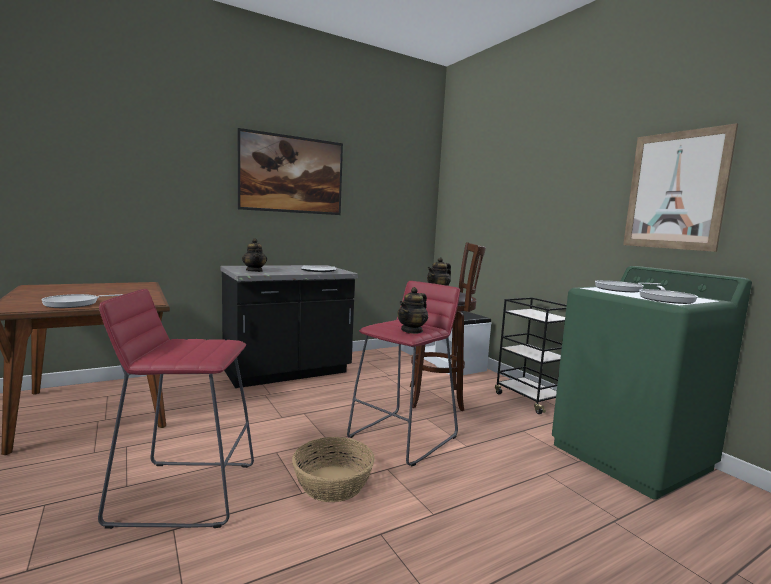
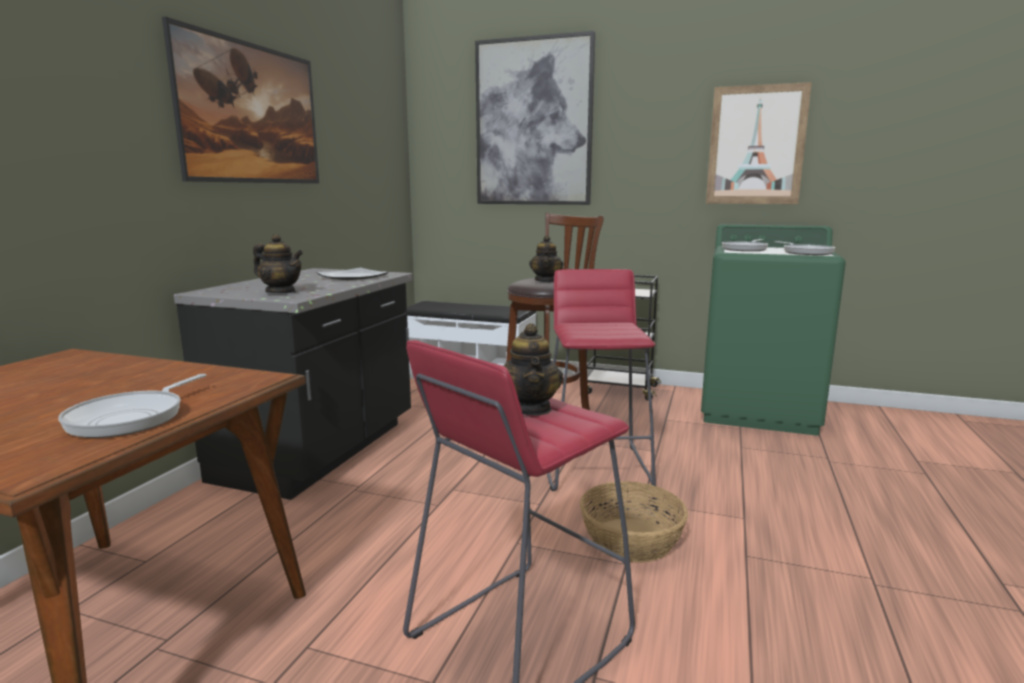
camera: 40 degrees left, 5 degrees up
(412, 331) = (623, 330): teapot -> teapot (530, 408)
(504, 176) = (533, 123): none -> picture

